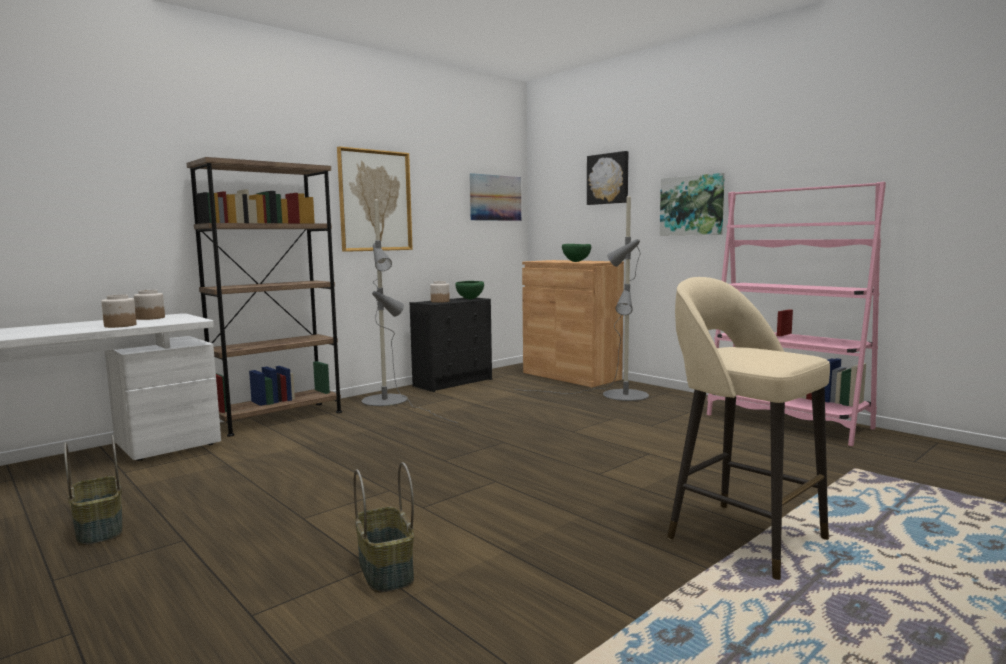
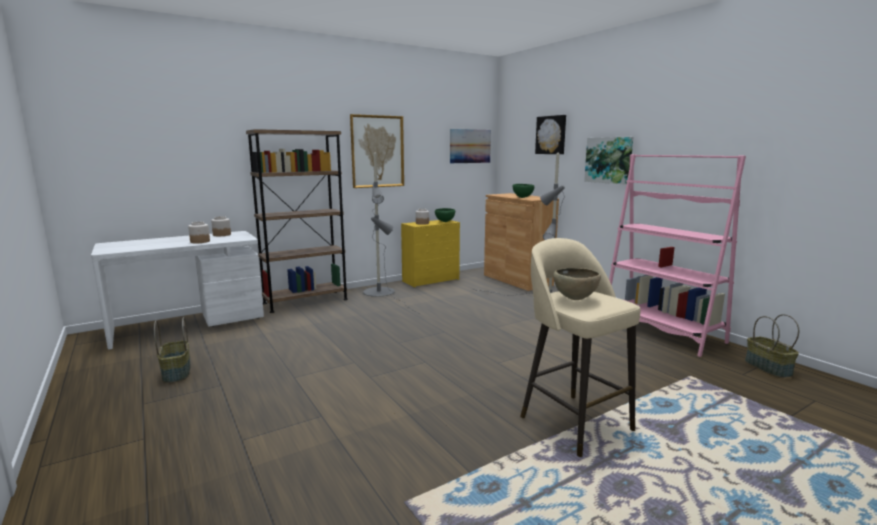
camera: 10 degrees right, 5 degrees up
(384, 570) = (328, 419): basket -> basket (767, 368)
(453, 382) = (431, 280): black dresser -> yellow dresser
(744, 354) = (575, 299): none -> brown bowl

